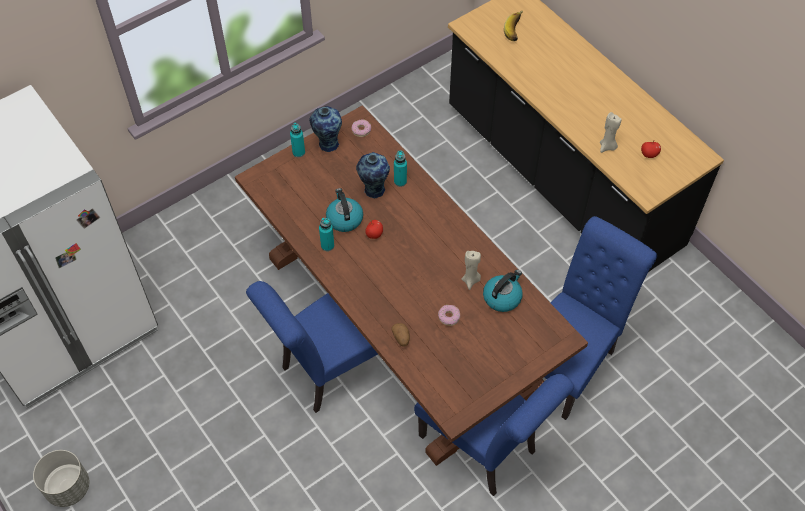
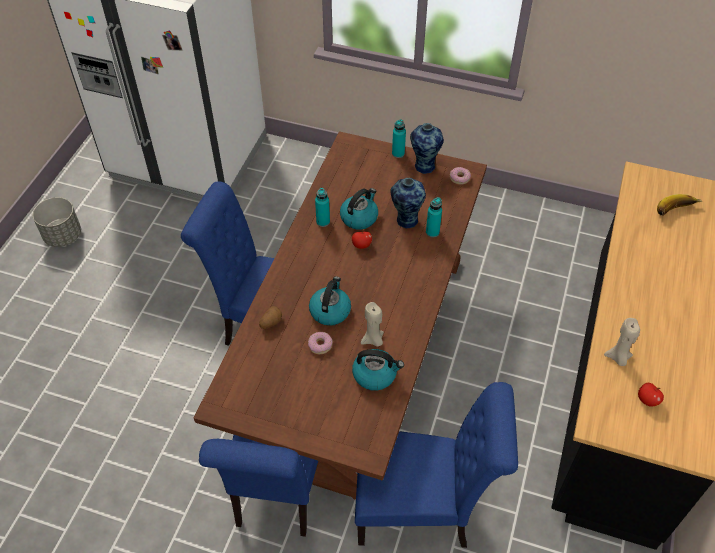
camera: 55 degrees right, 5 degrees down
(421, 292) = (330, 310): none -> kettle

